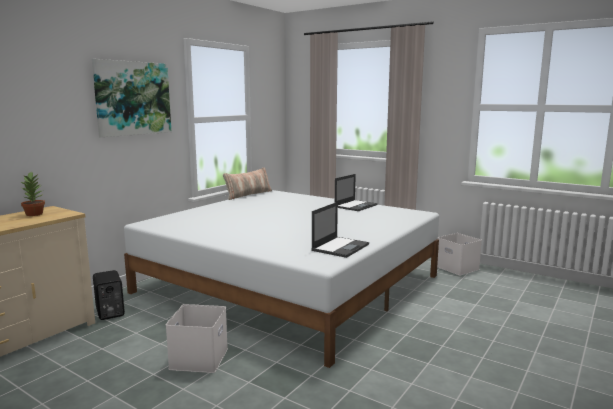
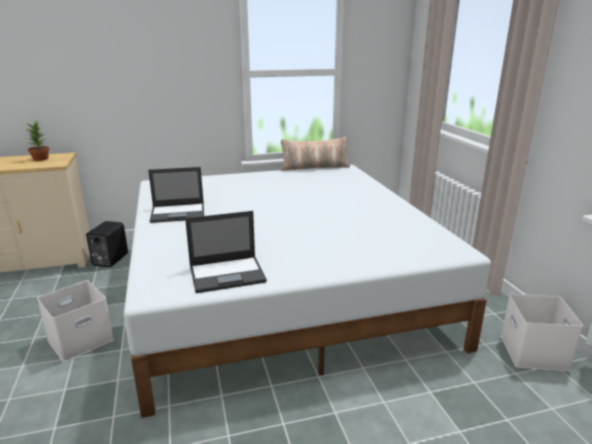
camera: 40 degrees right, 10 degrees up
(133, 98) = (165, 48): picture -> none
(356, 206) = (395, 213): laptop -> laptop (179, 213)

